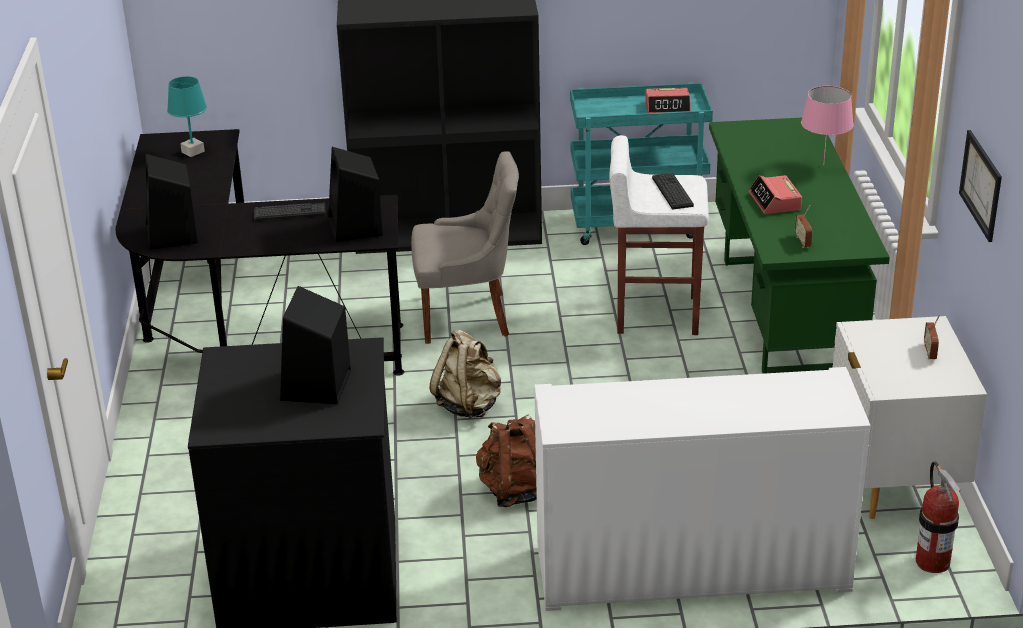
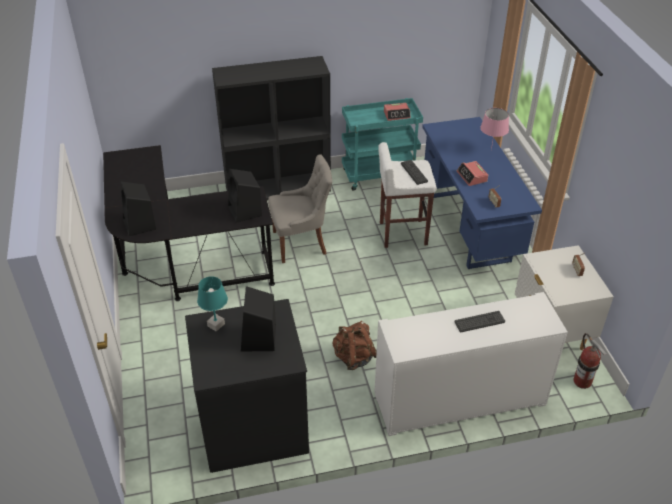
camera: 10 degrees left, 10 degrees up
(193, 152) = (137, 163): turquoise table lamp -> turquoise table lamp (216, 325)
(289, 212) = (204, 203): keyboard -> keyboard (479, 322)
(469, 405) = (315, 302): beige backpack -> none
(785, 314) = (469, 227): green desk -> blue desk
(981, 185) = (610, 184): picture -> none

